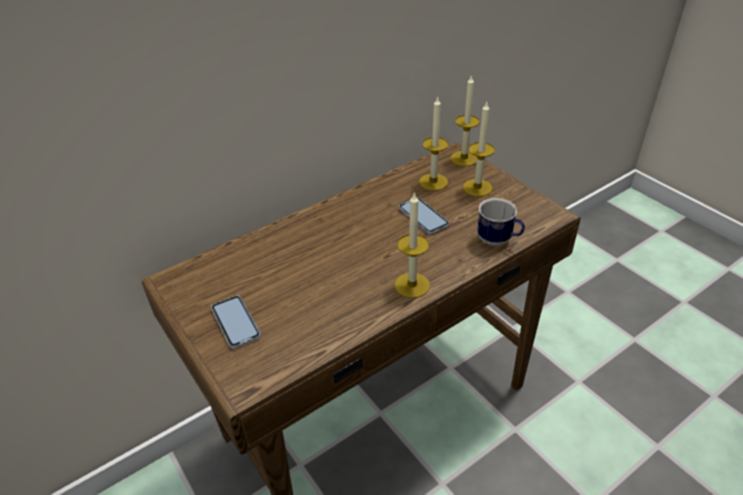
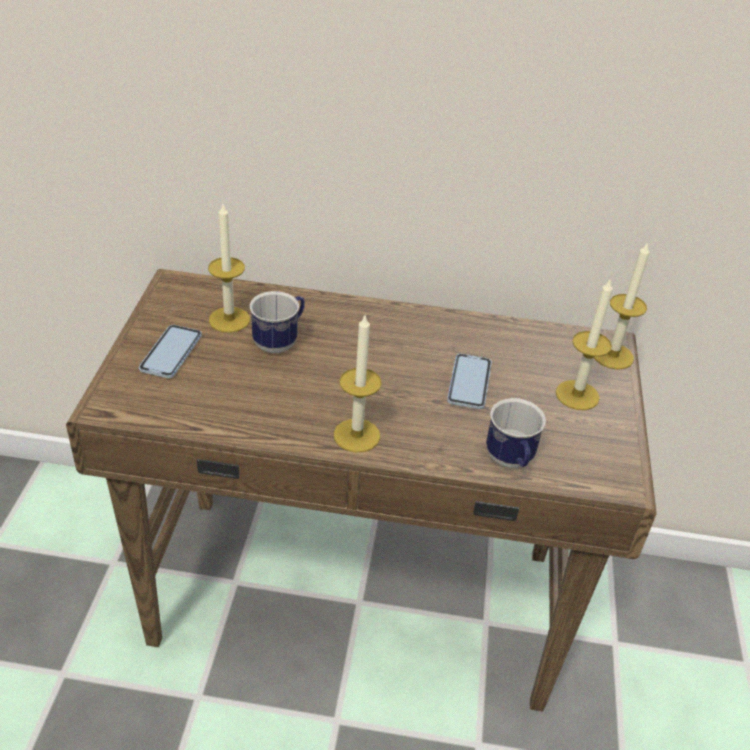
camera: 40 degrees right, 0 degrees up
(293, 267) = (280, 342): none -> mug
(433, 182) = (536, 357): candle -> candle (229, 319)

